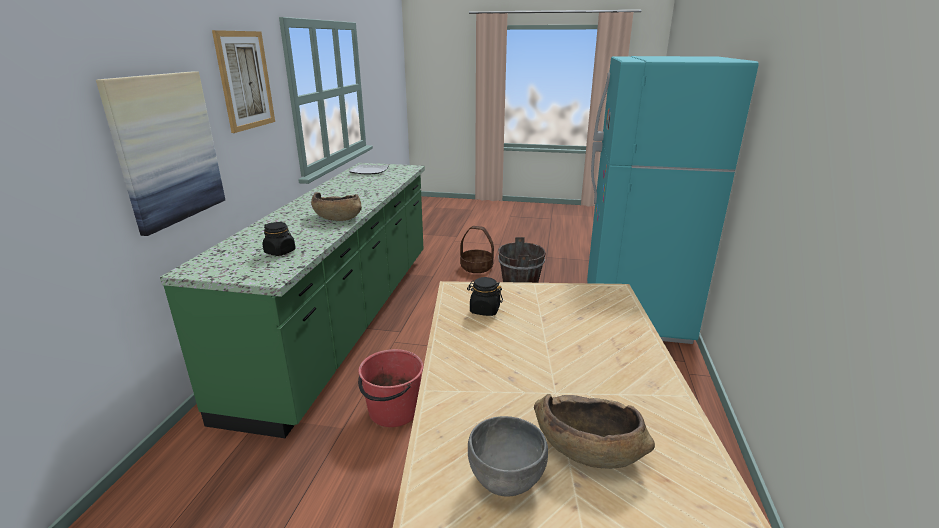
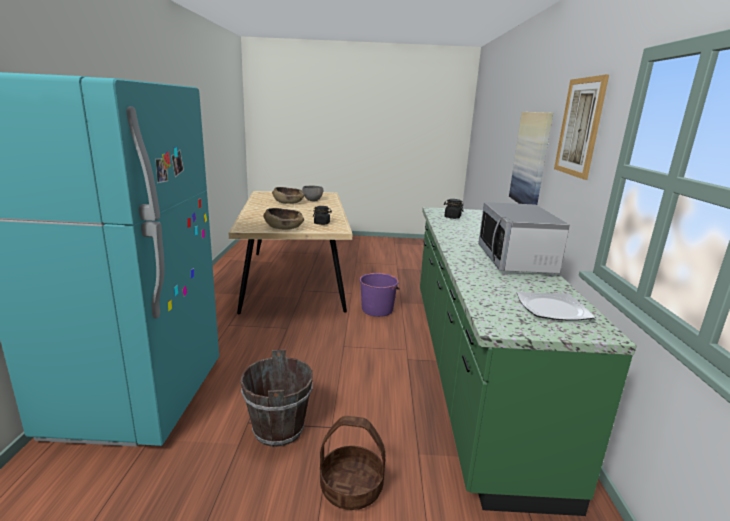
camera: 170 degrees right, 5 degrees down
(330, 193) = (515, 260): none -> microwave
(337, 217) = (457, 236): brown bowl -> brown bowl (284, 227)
(393, 411) = (377, 309): red bucket -> purple bucket

